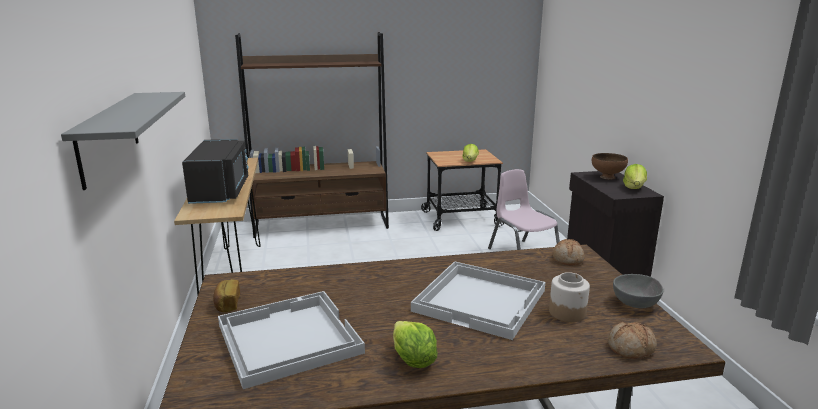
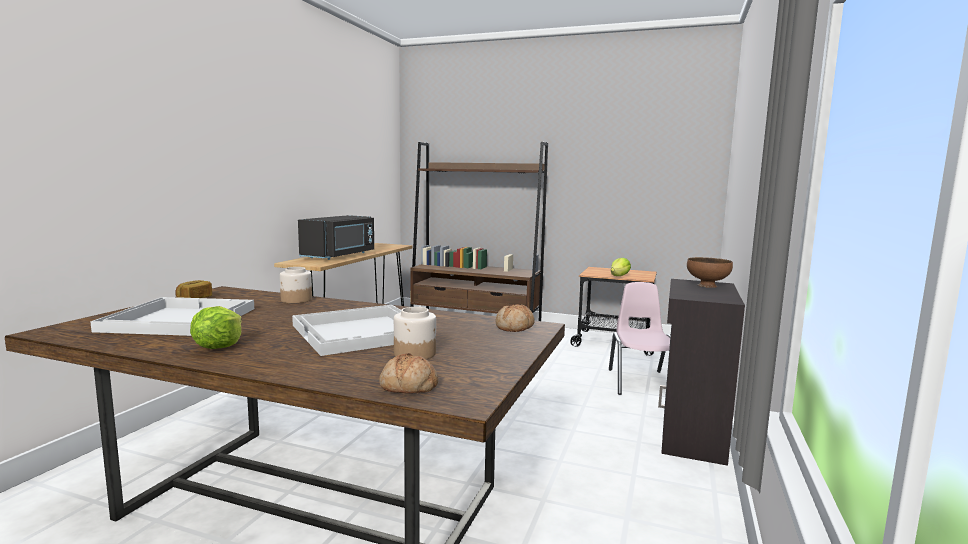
camera: 30 degrees right, 10 degrees down
(108, 136) = (178, 165): grey shelf -> none
(334, 275) = (296, 300): none -> jar
(634, 188) = (720, 295): lettuce -> none
(636, 304) = (501, 365): grey bowl -> none

